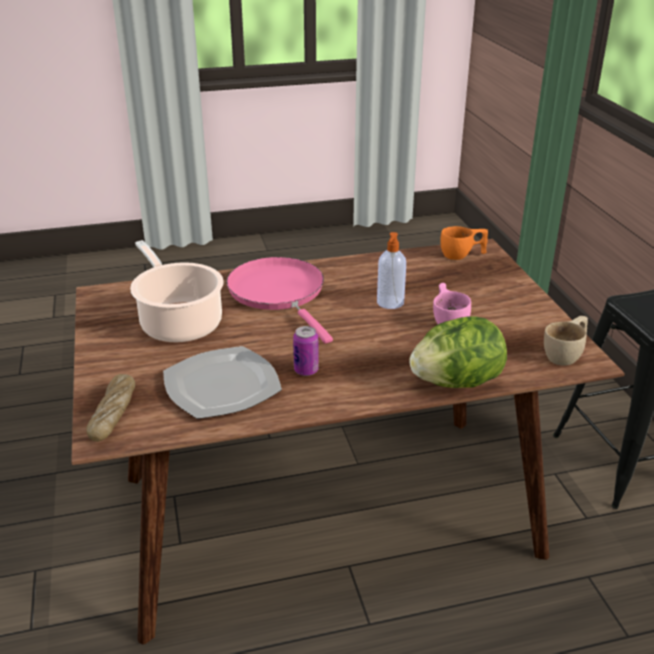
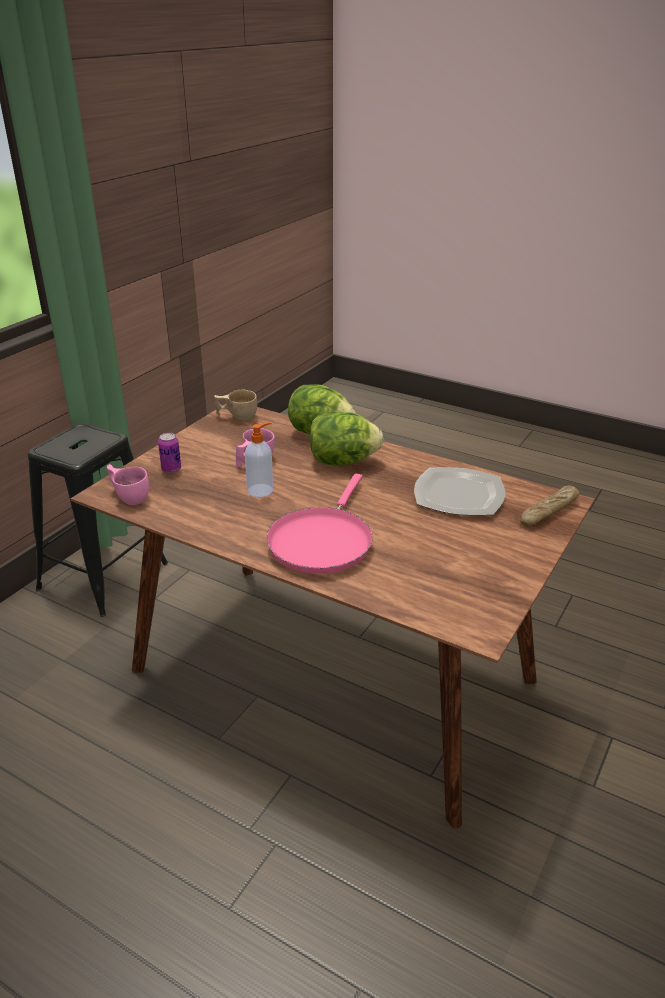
camera: 135 degrees left, 0 degrees up
(179, 322) = (436, 557): cooking pot -> none
(306, 370) = (393, 478): can -> can (171, 469)
(377, 362) = (343, 461): none -> lettuce
(462, 255) = (129, 496): orange cup -> pink cup

